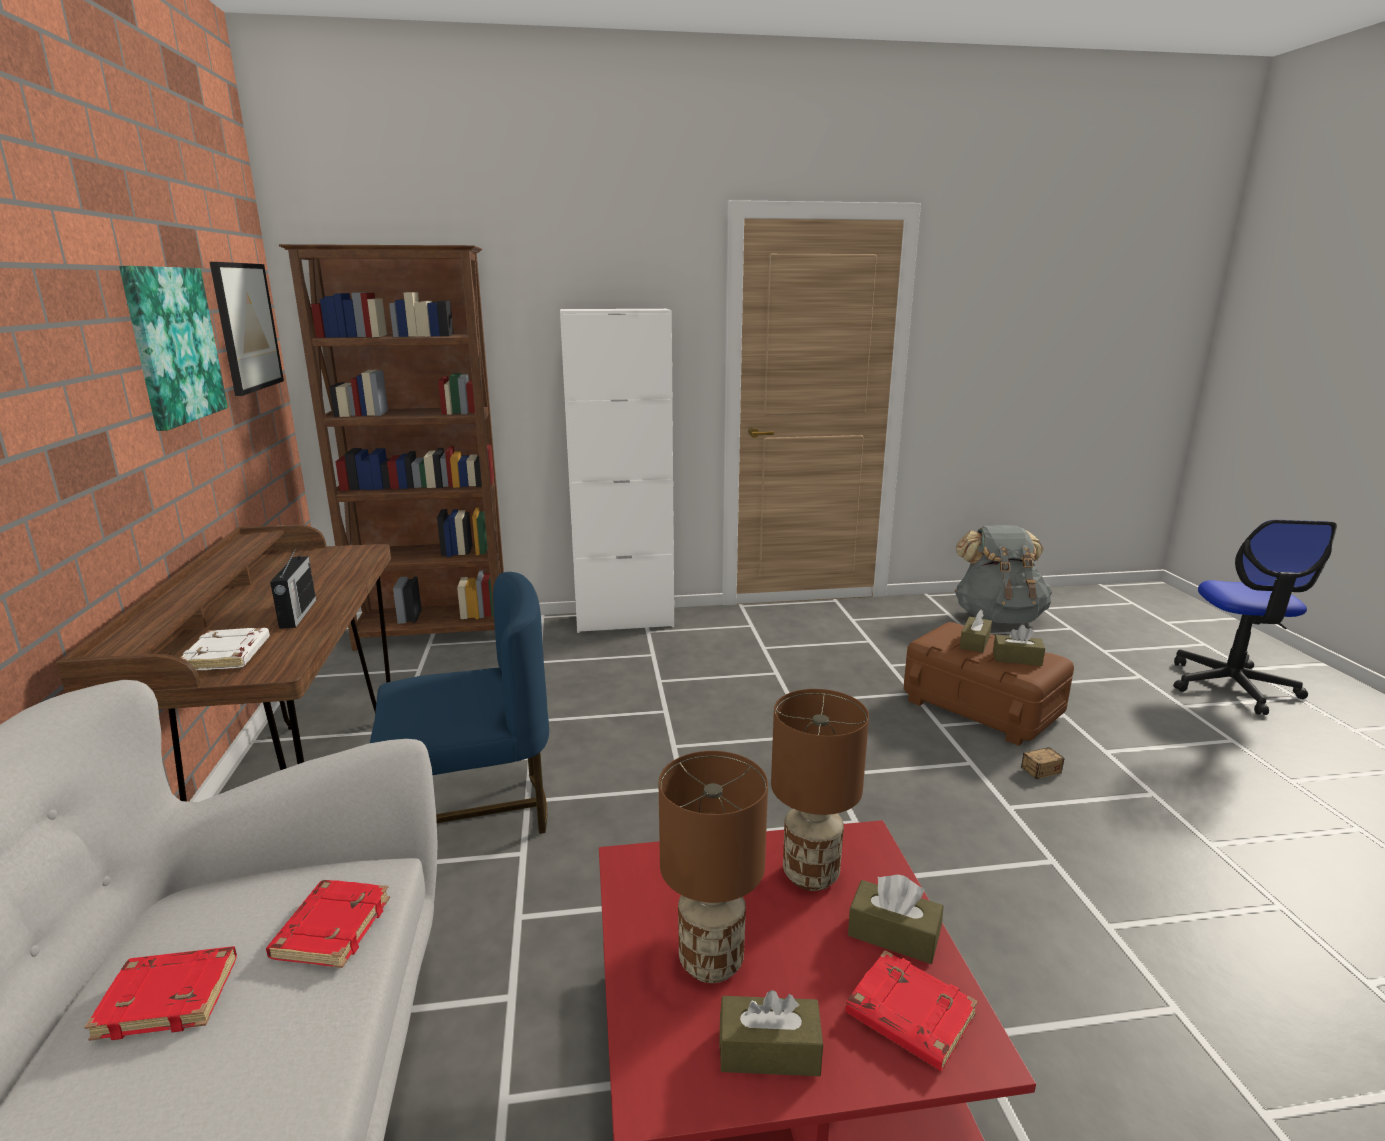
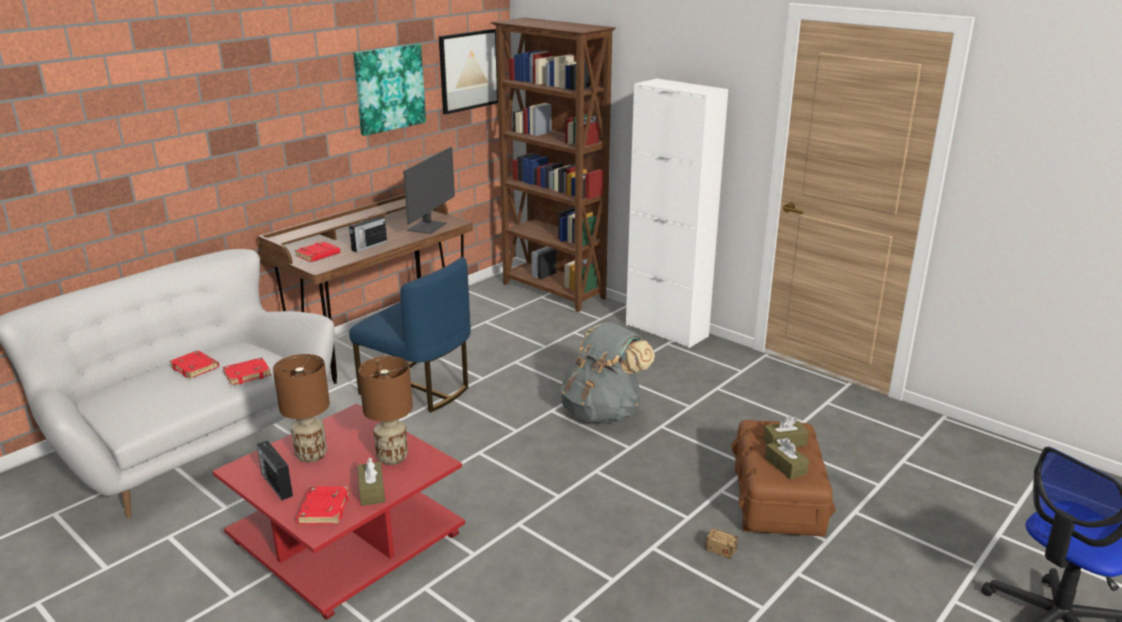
camera: 50 degrees right, 5 degrees up
(228, 655) = (318, 255): white book -> red book
(336, 566) = (428, 227): none -> monitor
(769, 1050) = (276, 484): brown tissue box -> radio
(997, 617) = (963, 463): grey backpack -> grey backpack (603, 412)

